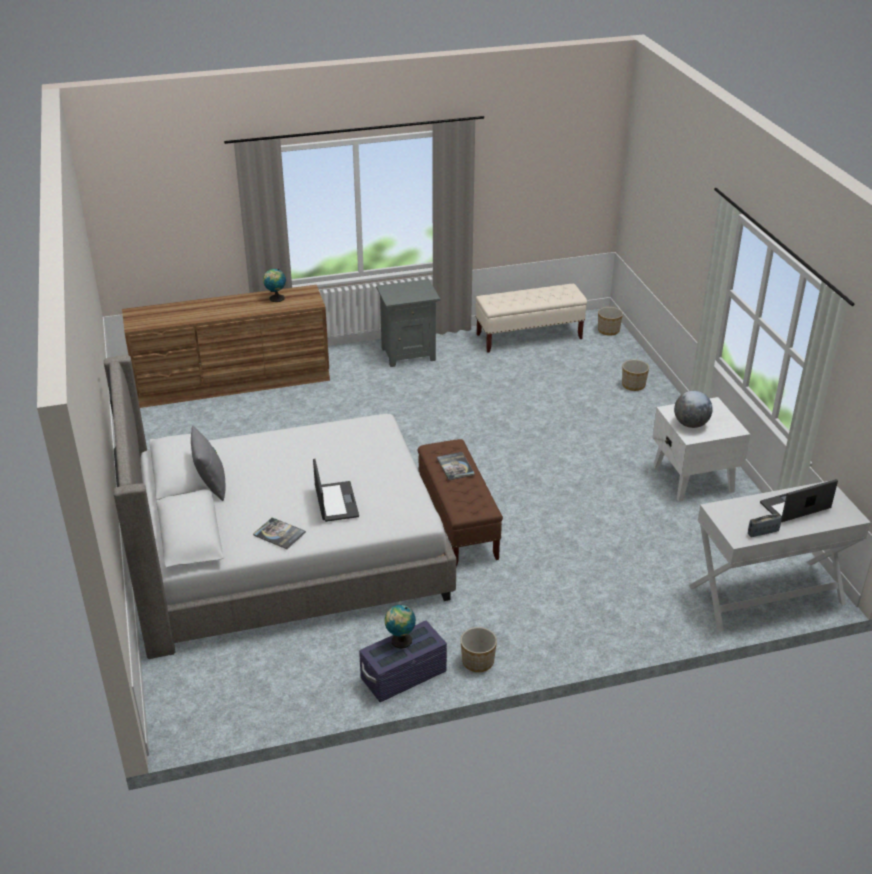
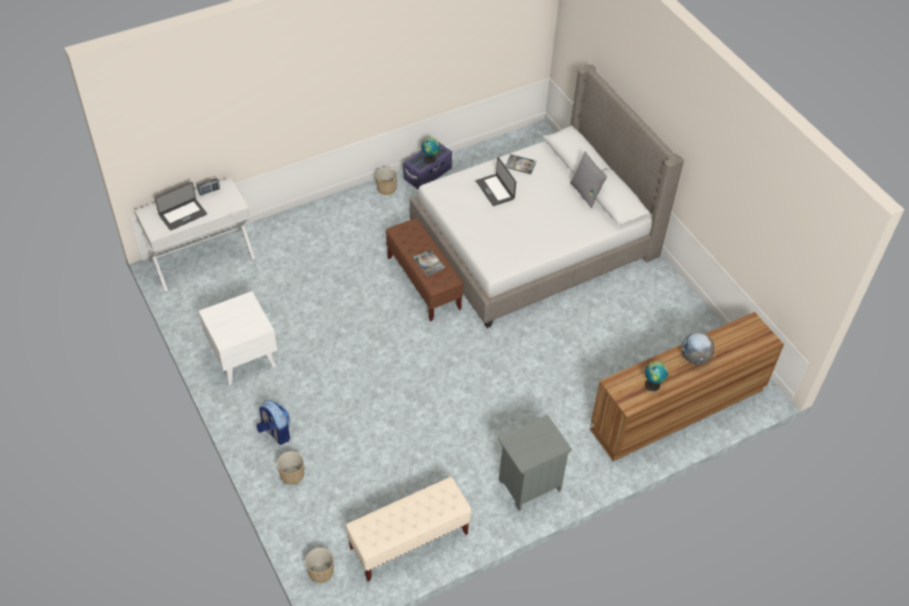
camera: 165 degrees right, 15 degrees up
(651, 414) = (275, 433): none -> backpack
(690, 424) = (246, 313): globe -> globe (694, 358)

